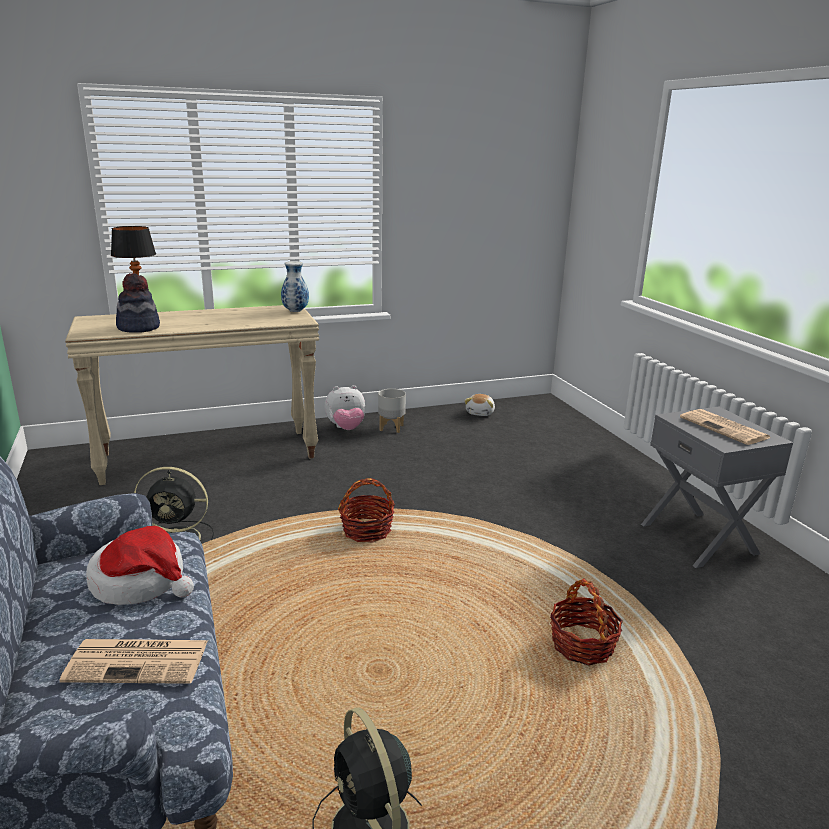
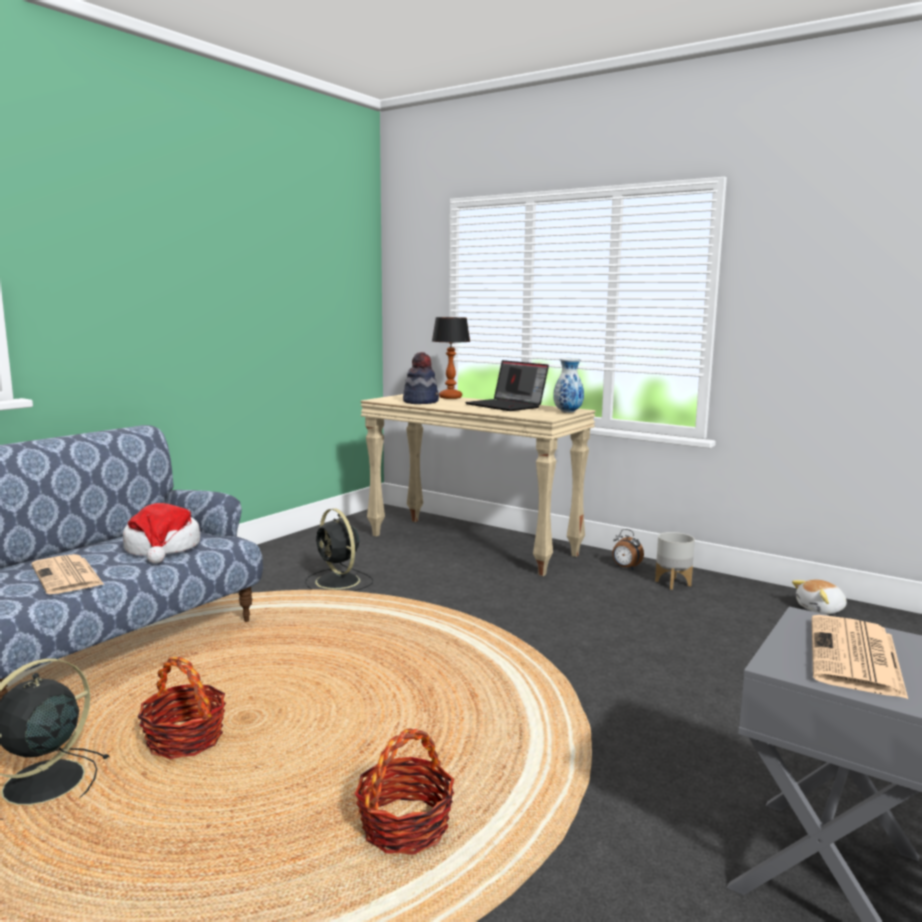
camera: 55 degrees right, 10 degrees down
(229, 315) = (507, 406): none -> laptop
(346, 428) = (625, 567): plush toy -> alarm clock
(367, 530) = (458, 639): basket -> basket (185, 739)

